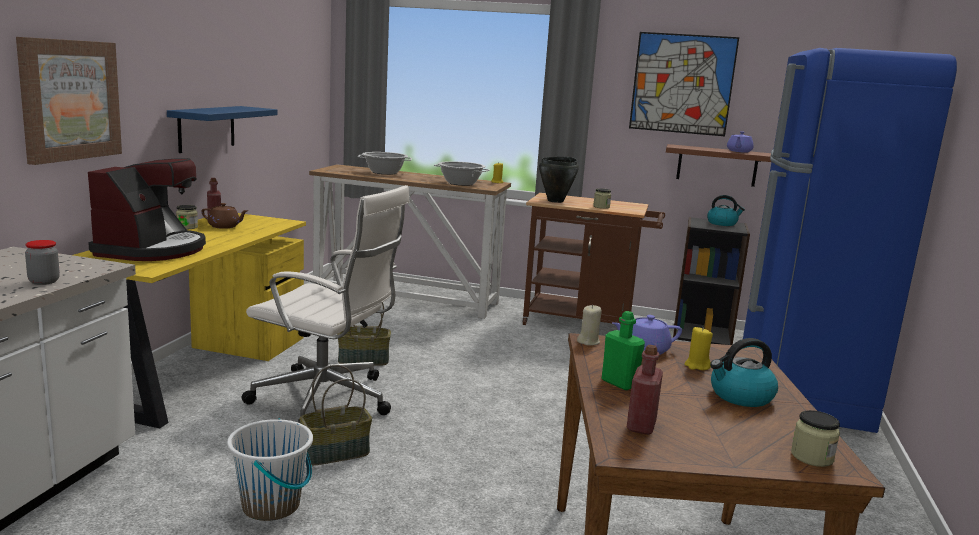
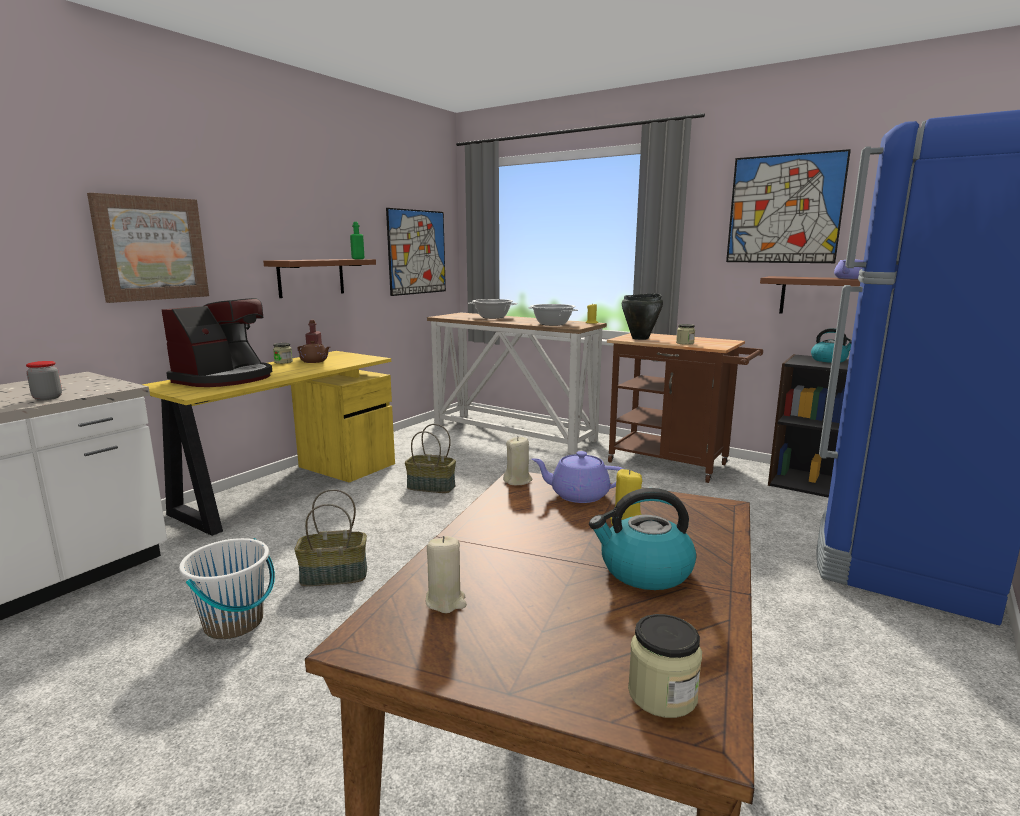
camera: 20 degrees right, 0 degrees up
(206, 128) = (311, 277): blue shelf -> brown shelf
(296, 96) = (417, 252): none -> picture
(326, 400) = (368, 522): white office chair -> none
(619, 383) = (491, 536): green bottle -> green bottle (358, 259)
(641, 426) = (446, 601): red bottle -> beige candle

